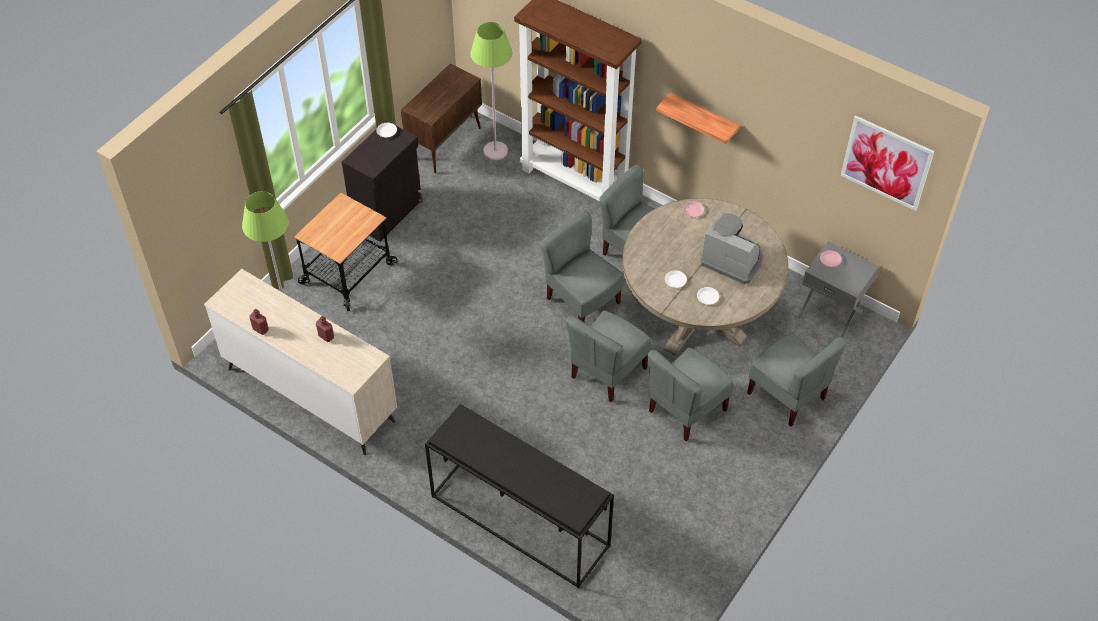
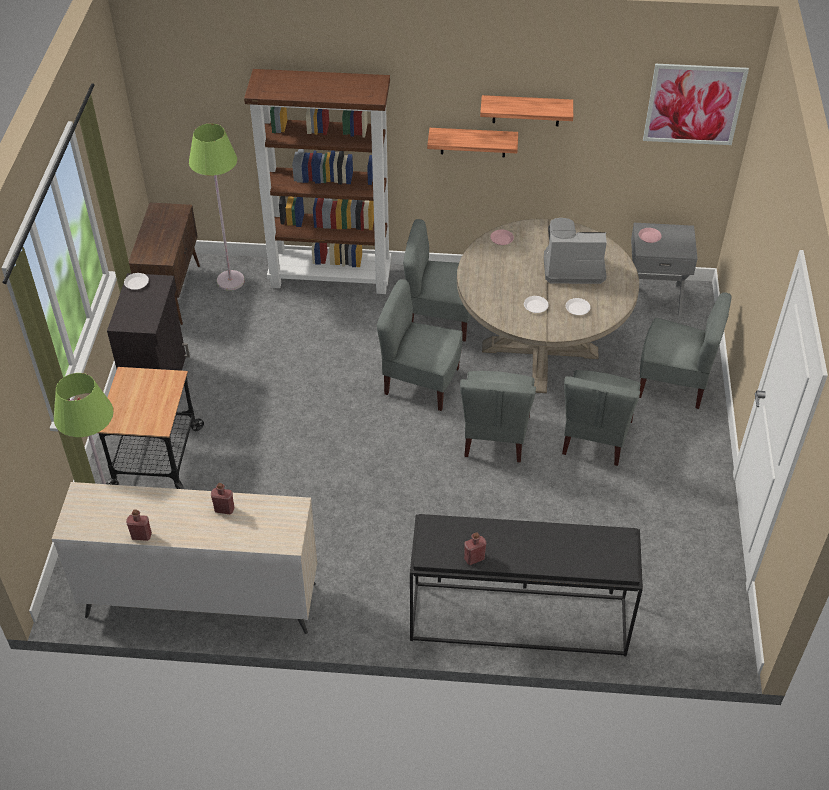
camera: 30 degrees left, 5 degrees down
(474, 456) = (474, 558): none -> red bottle
(747, 110) = (526, 110): none -> shelf

